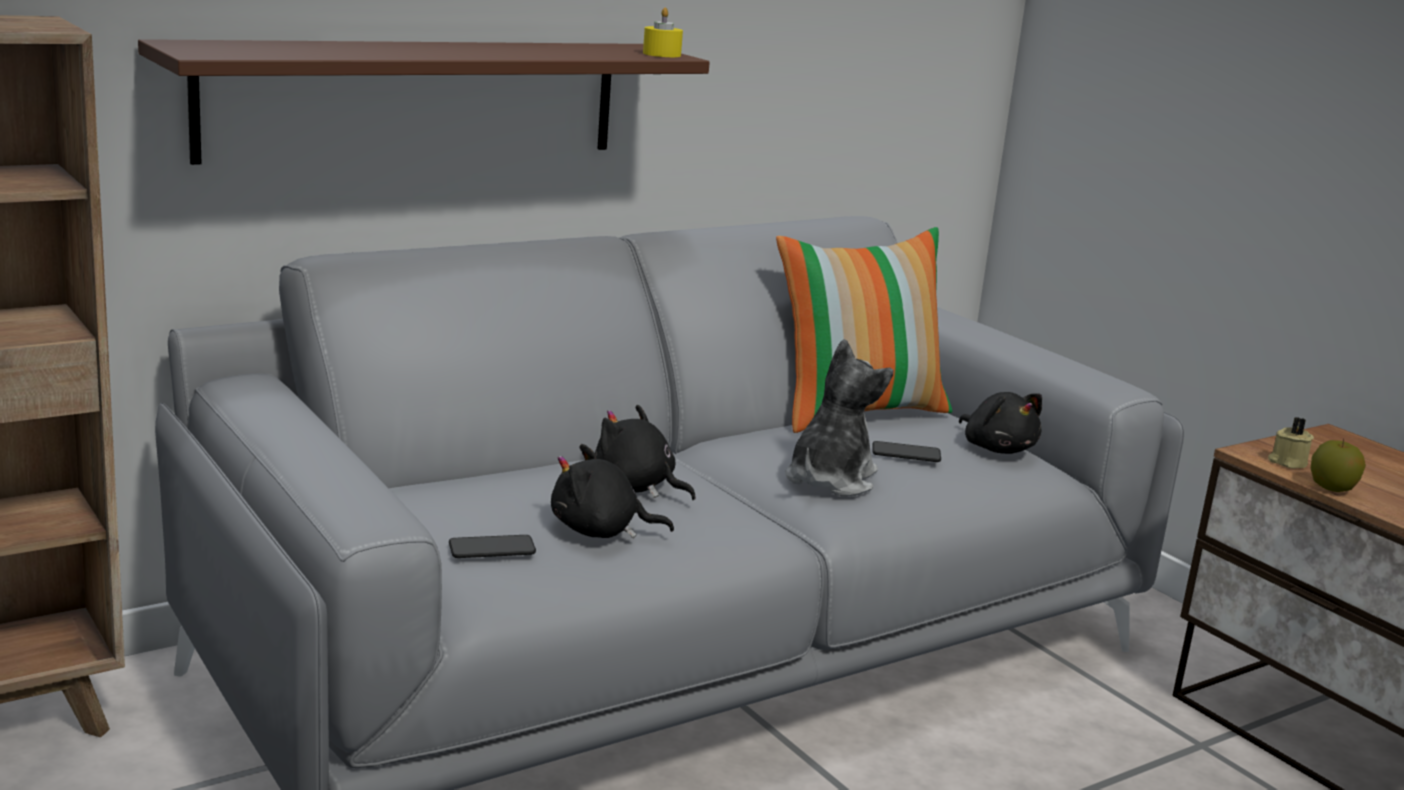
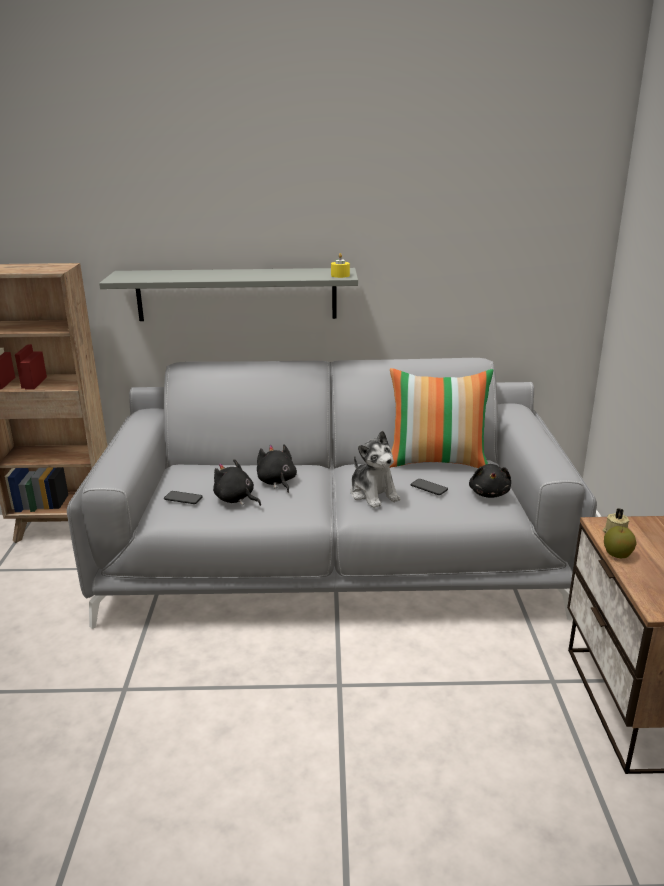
camera: 35 degrees right, 5 degrees up
(415, 99) = (236, 294): brown shelf -> grey shelf
(829, 479) = (373, 494): plush toy -> plush toy turned 90 degrees clockwise

